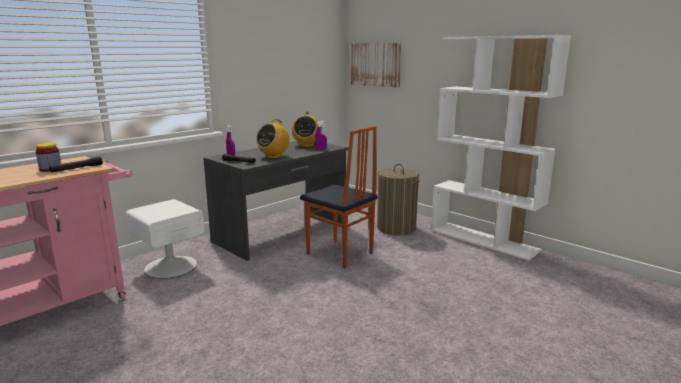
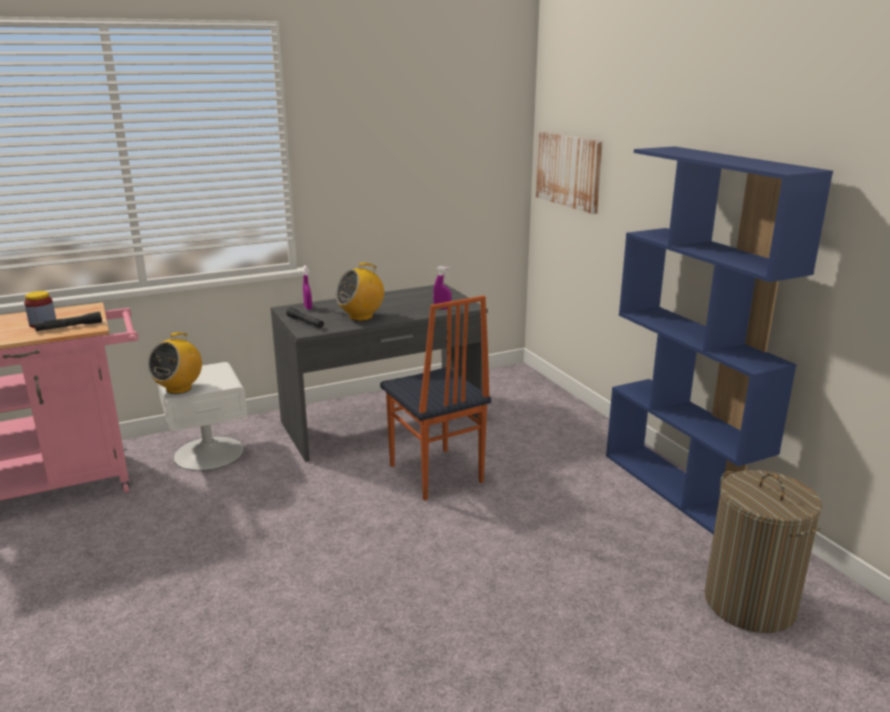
camera: 20 degrees right, 5 degrees up
(306, 145) = (430, 297): radio -> radio (179, 388)
(396, 228) = (553, 442): laundry basket -> laundry basket (749, 603)
(484, 240) = (680, 490): white bookcase -> blue bookcase

